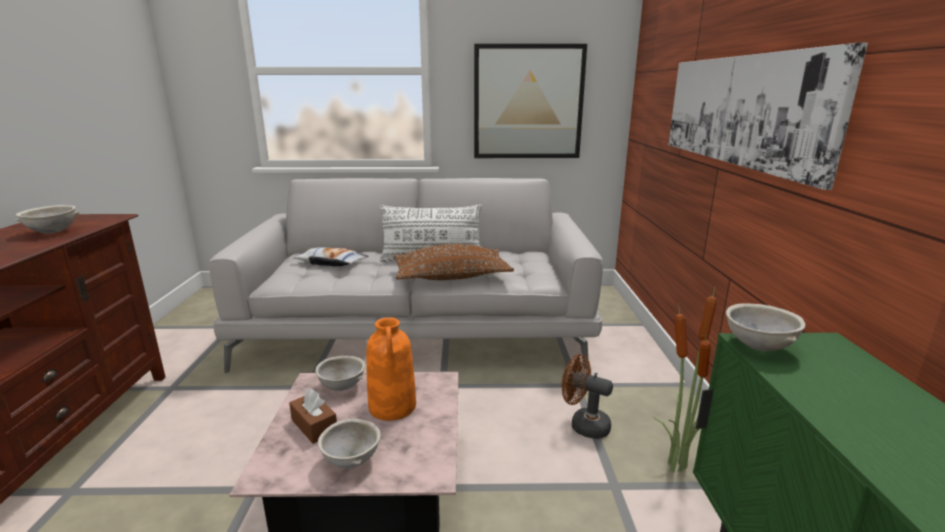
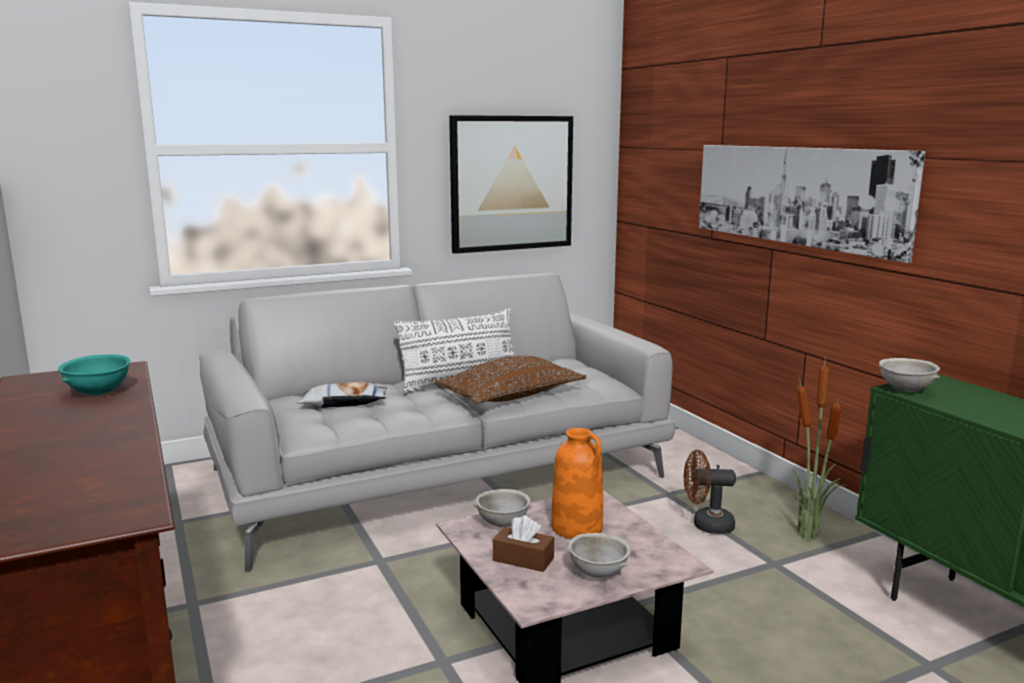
camera: 25 degrees left, 5 degrees down
(53, 232) = (99, 393): grey bowl -> turquoise bowl

